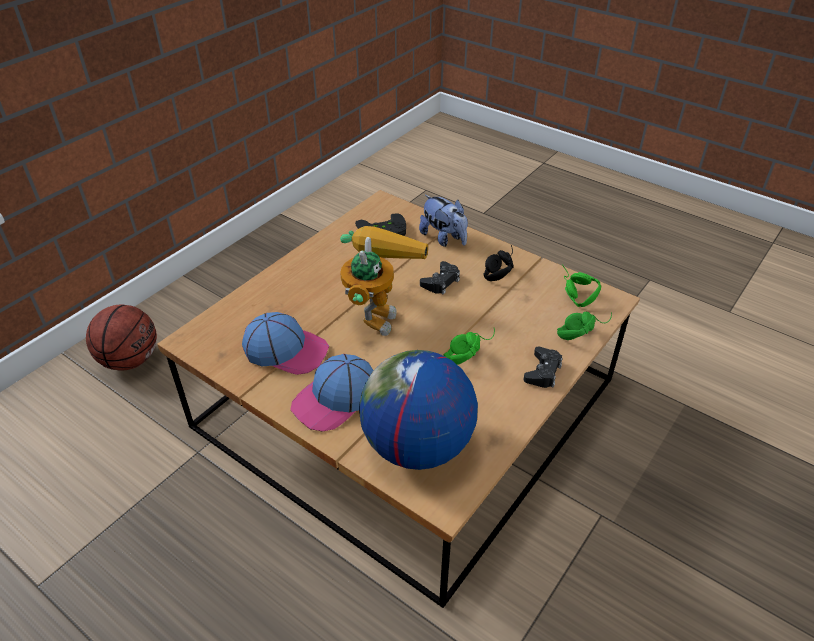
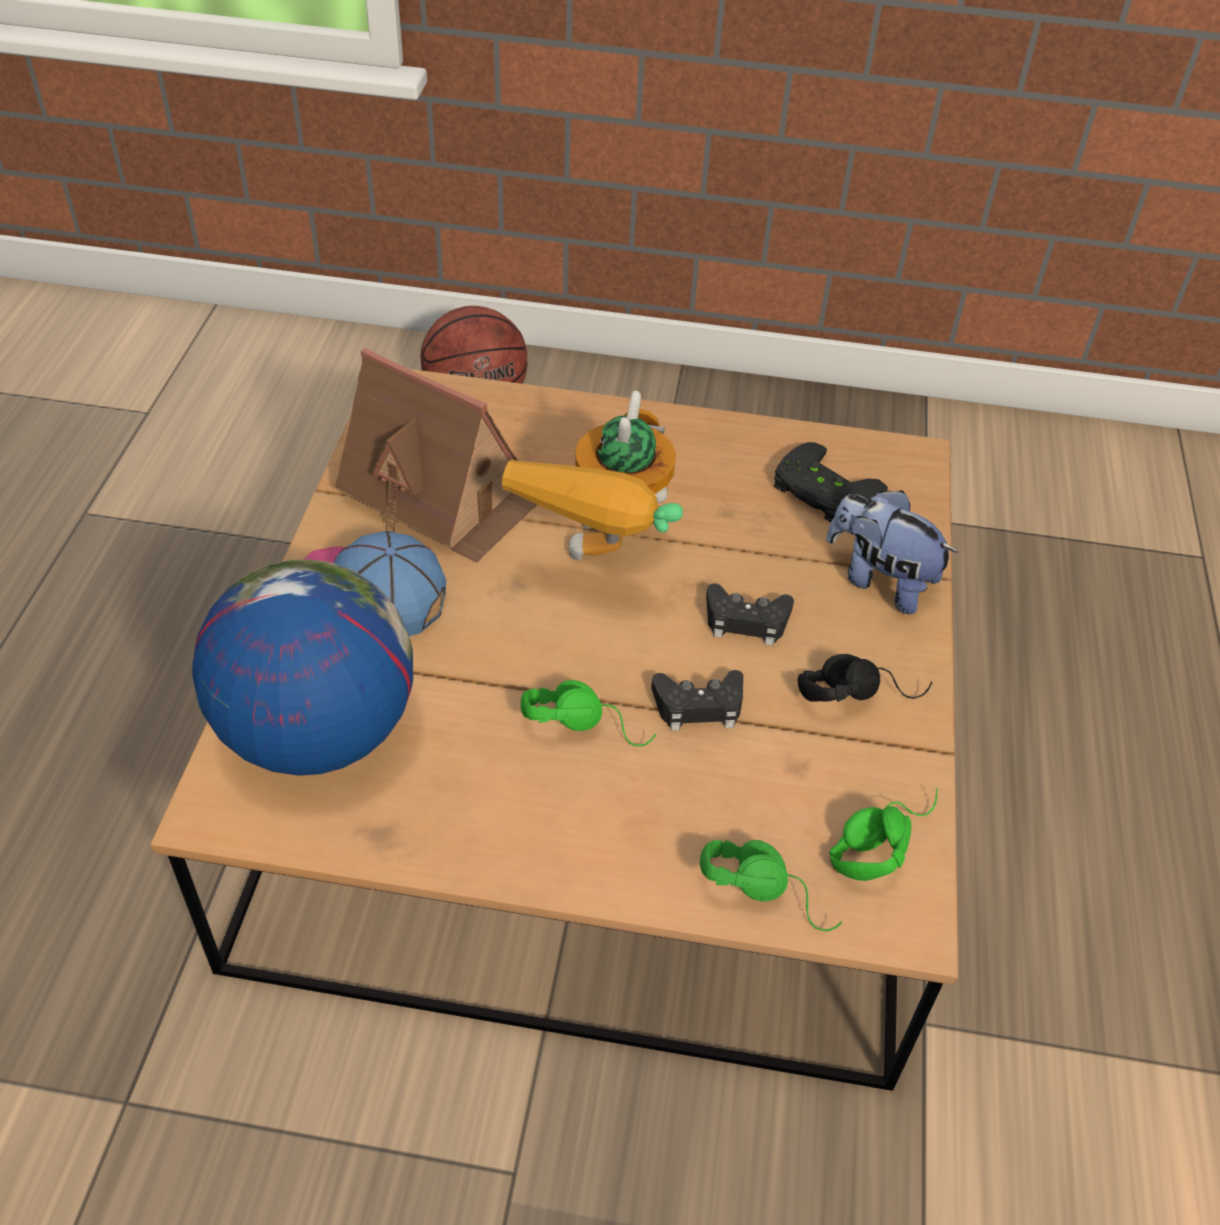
camera: 60 degrees right, 5 degrees up
(286, 350) = (441, 496): cap -> toy house
(377, 310) = (605, 564): toy robot -> toy robot turned 120 degrees clockwise
(444, 238) = (880, 580): plush toy -> plush toy turned 105 degrees clockwise
(543, 372) = (597, 857): black game controller -> black game controller (698, 706)

